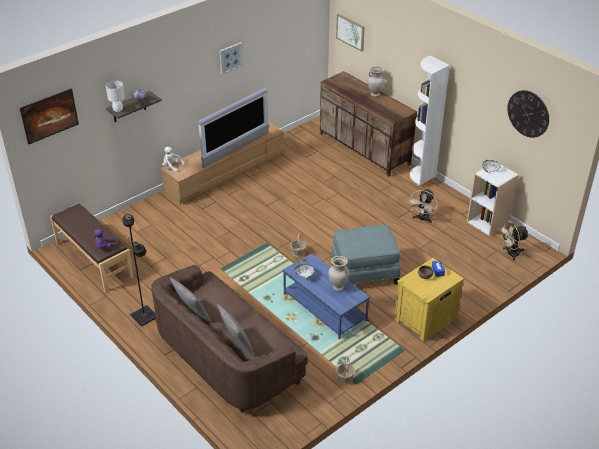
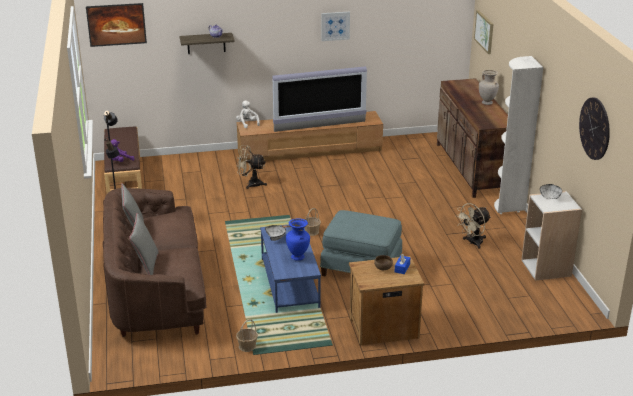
camera: 30 degrees right, 10 degrees down
(118, 110) = (187, 39): white table lamp -> none
(338, 287) = (298, 257): beige vase -> blue vase
(424, 319) = (382, 327): yellow nightstand -> brown nightstand
(510, 253) = (543, 303): beige fan -> beige fan (251, 184)

